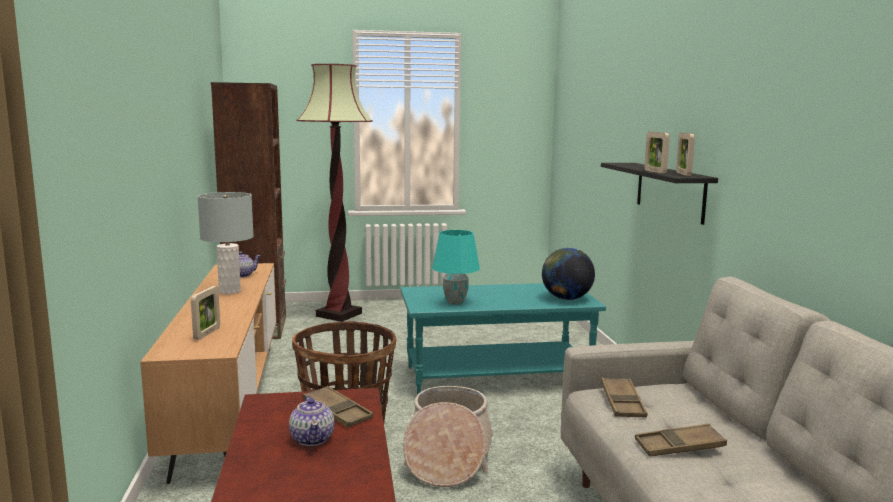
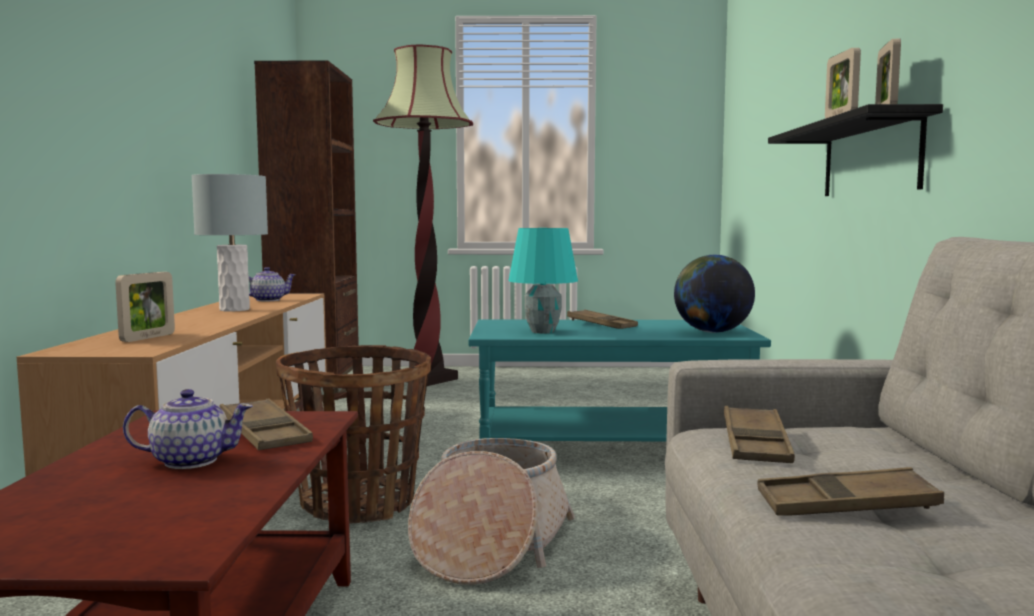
camera: 10 degrees right, 5 degrees down
(312, 439) = (190, 461): teapot -> teapot turned 90 degrees counterclockwise
(490, 292) = (601, 325): none -> brown tray

